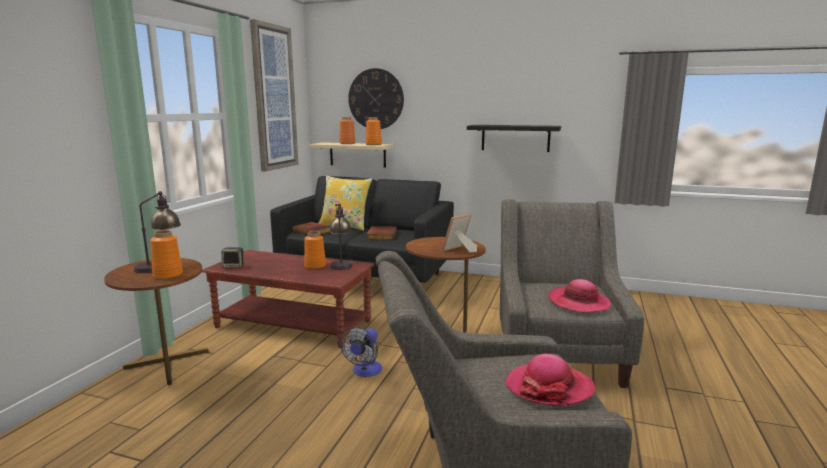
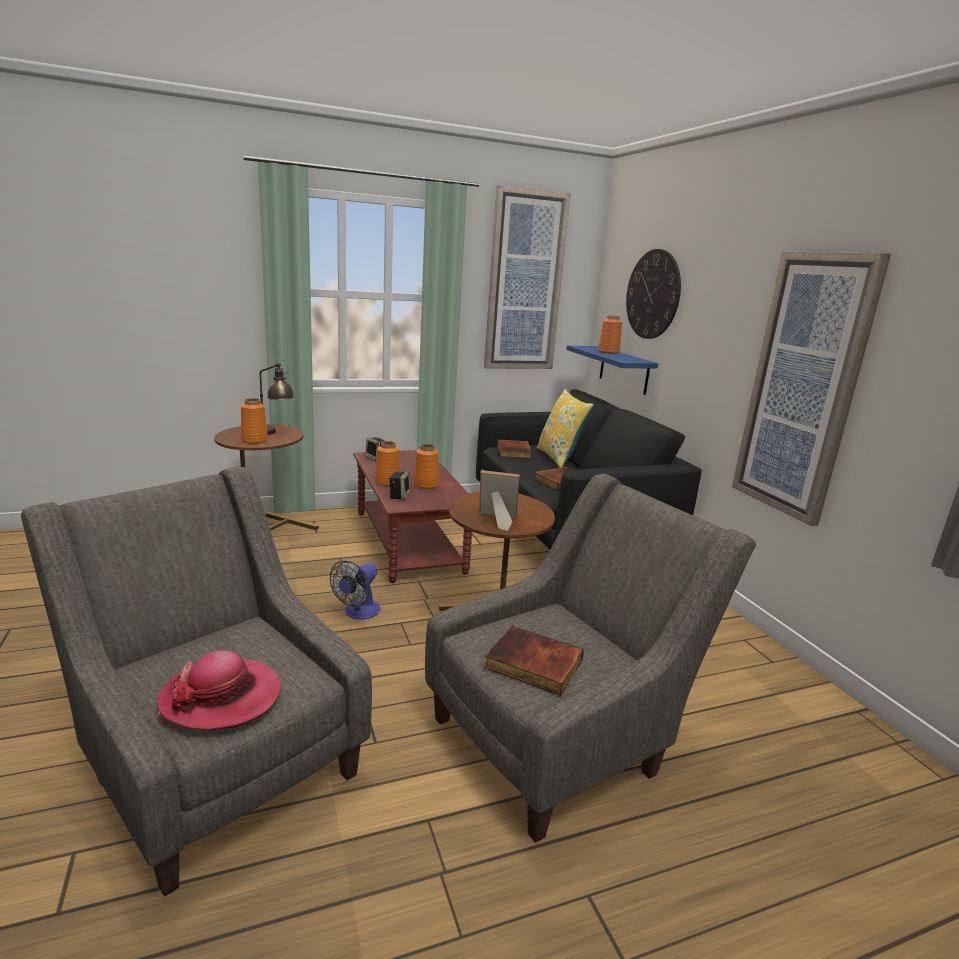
camera: 50 degrees right, 5 degrees up
(320, 277) = (399, 496): none -> speaker
(341, 264) = (450, 492): table lamp -> none
(357, 154) = (624, 370): beige shelf -> blue shelf
(365, 372) = (358, 613): fan -> fan turned 45 degrees counterclockwise
(373, 144) = (628, 358): orange vase -> orange vase (387, 482)
(515, 138) = (803, 387): black shelf -> picture
(578, 302) = (532, 664): hat -> book

